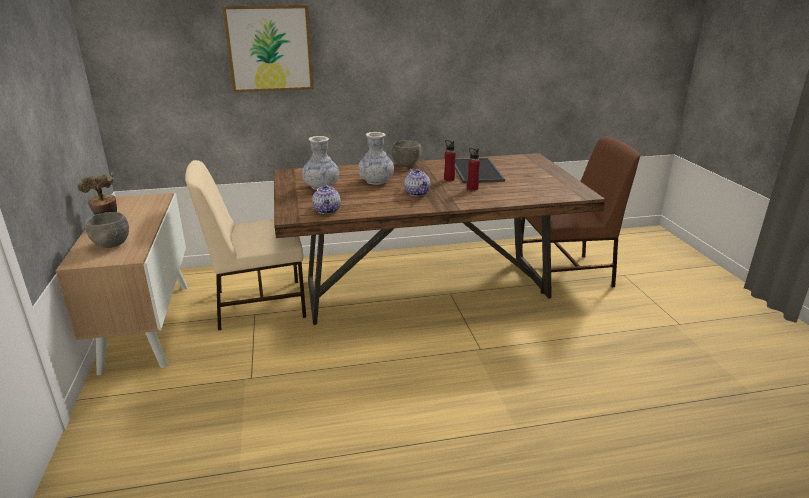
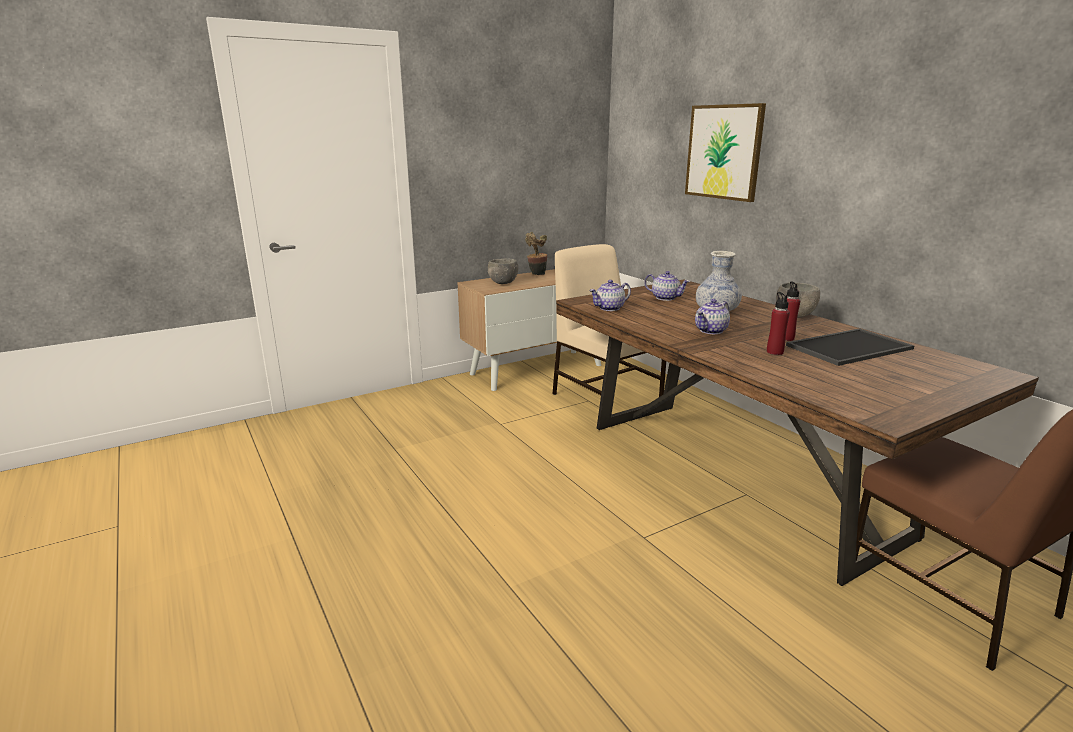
camera: 70 degrees right, 5 degrees down
(321, 186) = (666, 298): vase -> teapot

